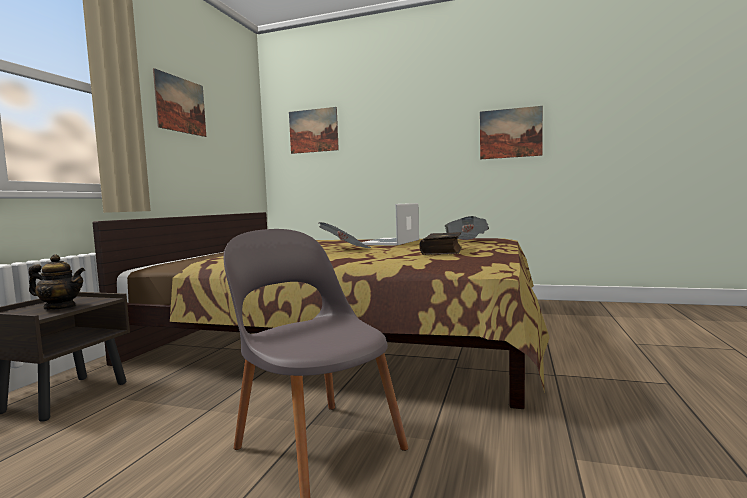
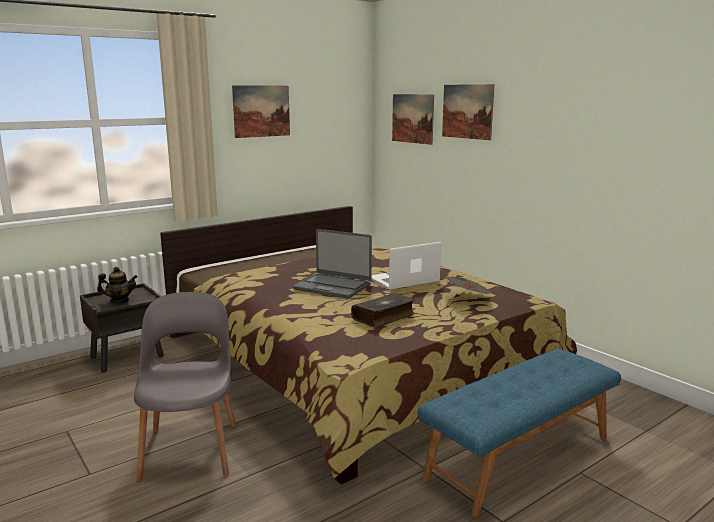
camera: 35 degrees right, 10 degrees up
(60, 307) = (119, 301): teapot -> teapot turned 45 degrees counterclockwise
(345, 249) = (333, 287): newspaper -> laptop
(510, 133) = (607, 157): picture -> picture (467, 111)
(587, 347) = (518, 456): none -> blue bench

